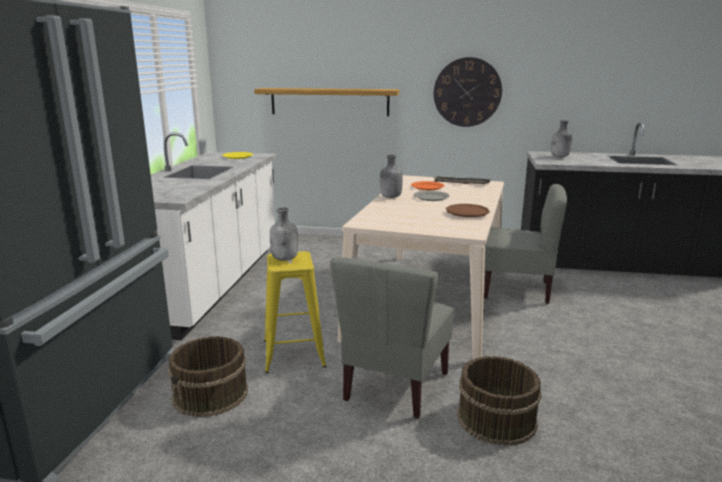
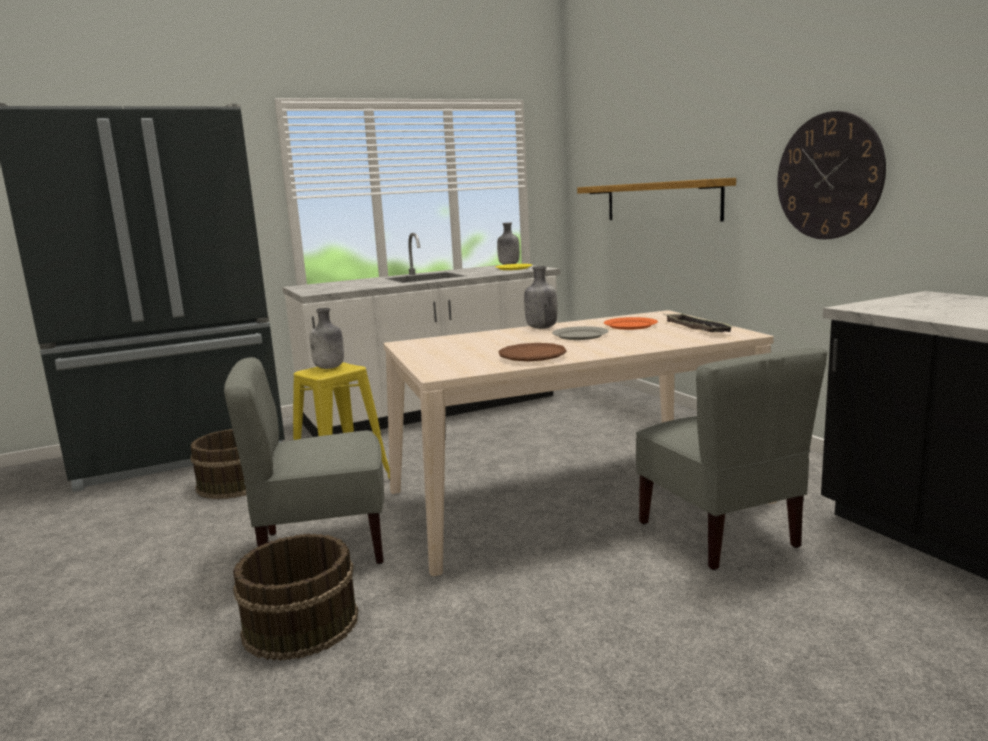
camera: 55 degrees right, 5 degrees down
(560, 157) = (938, 303): grey bottle -> grey bottle (508, 265)

